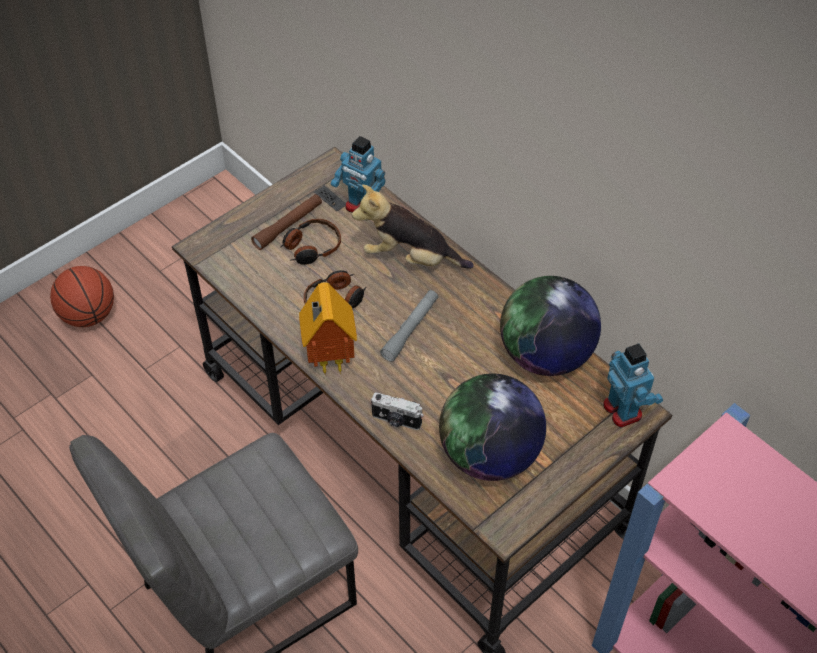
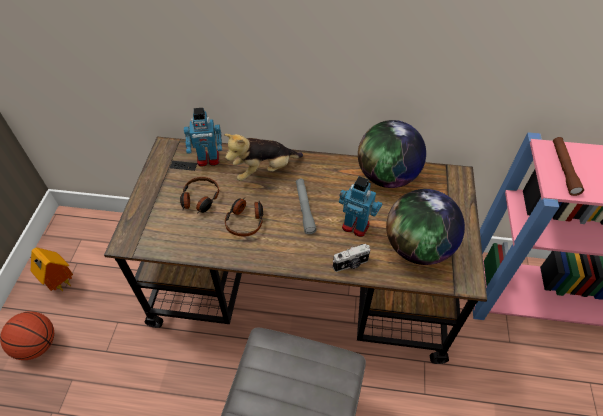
camera: 40 degrees left, 0 degrees up
(288, 226) = (173, 196): brown flashlight -> brown flashlight (564, 169)
(328, 360) = (276, 257): toy house -> toy house (60, 284)
(623, 410) = (451, 179): toy robot -> toy robot (356, 225)

